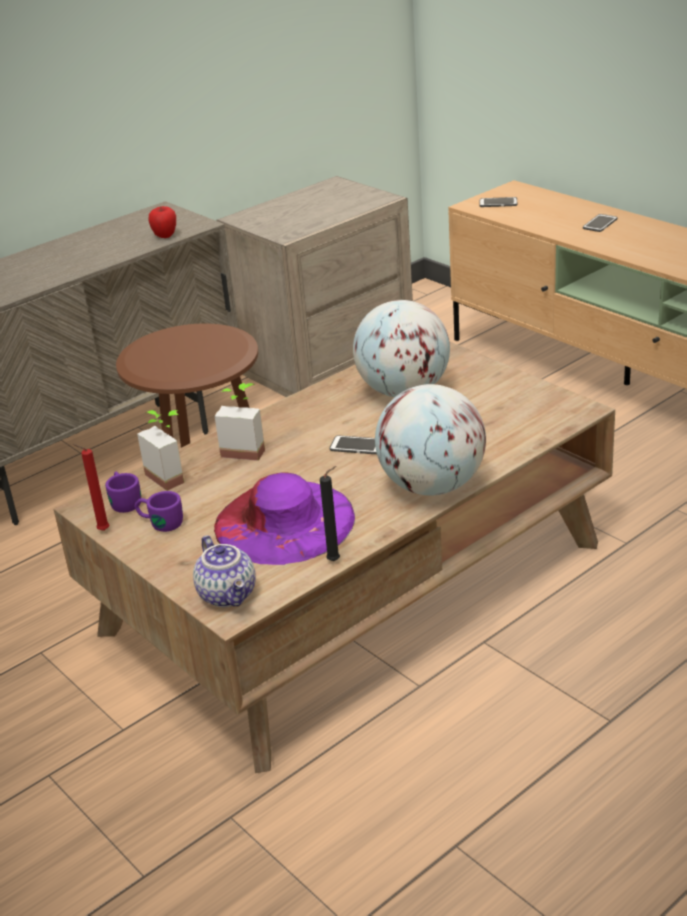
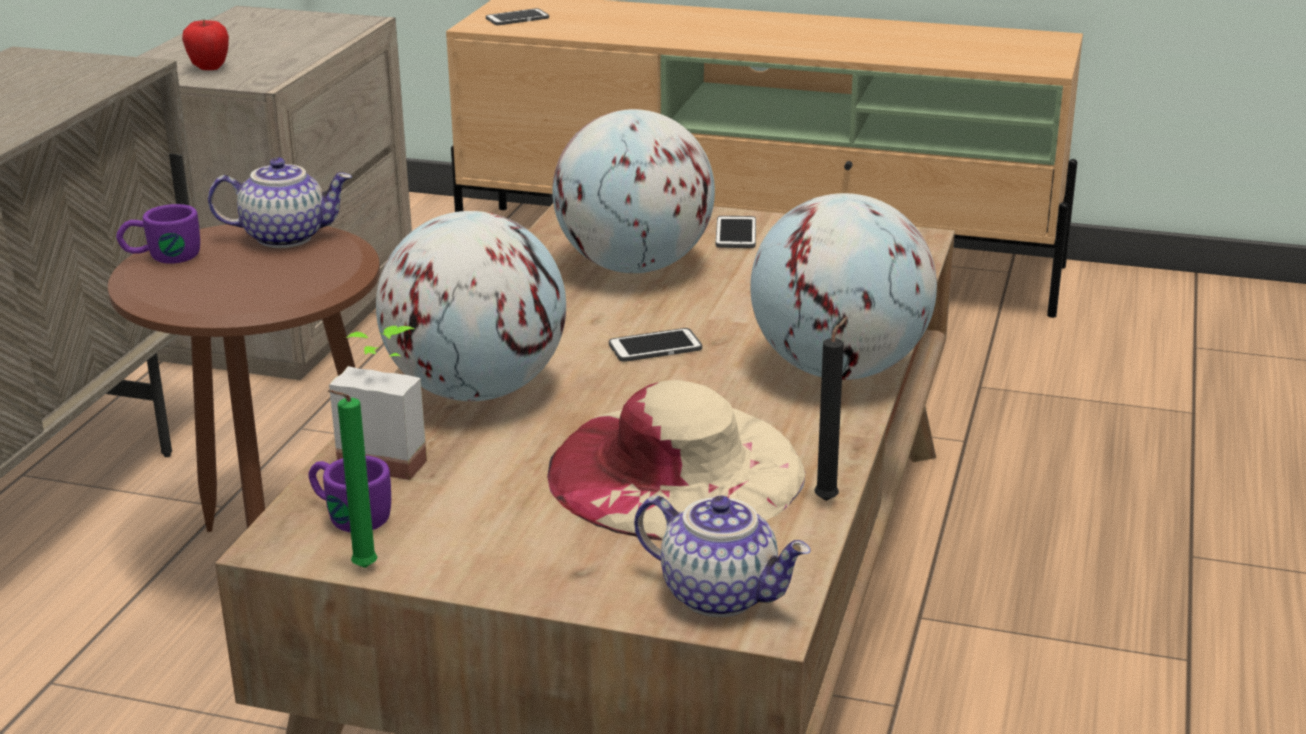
camera: 35 degrees left, 5 degrees down
(101, 531) = (361, 569): red candle -> green candle
(160, 523) = (459, 528): purple mug -> purple mug (161, 257)
(165, 236) = (86, 87): apple -> apple (209, 68)
(221, 338) = (286, 236): none -> teapot
(245, 449) = (476, 390): potted plant -> globe
(284, 522) = (676, 470): purple hat -> beige hat
(600, 224) = (696, 24): phone -> phone (736, 234)

